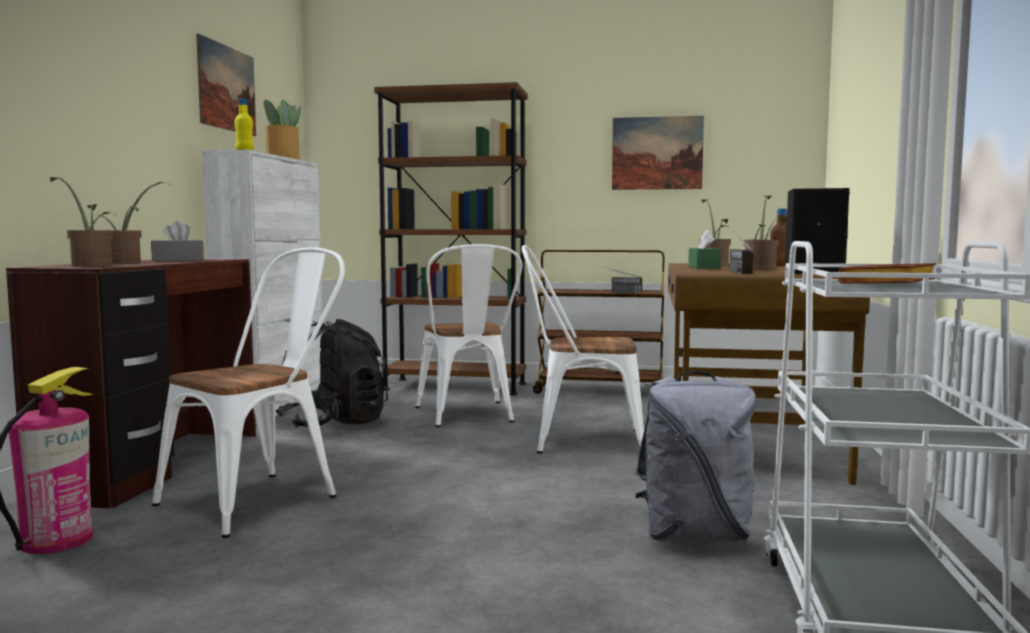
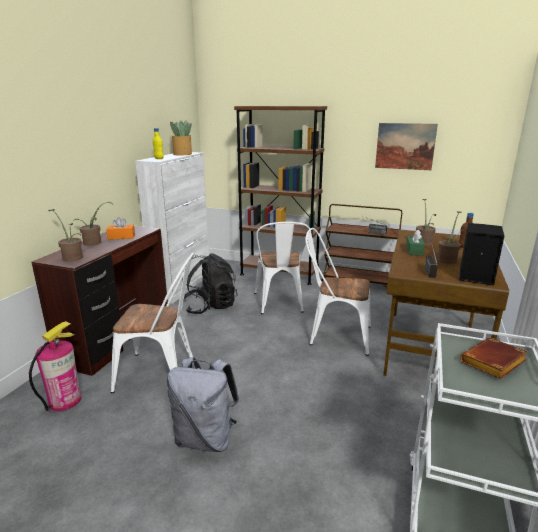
camera: 10 degrees right, 15 degrees up
(178, 260) = (121, 237): grey tissue box -> orange tissue box
(227, 88) = (149, 116): picture -> none
(261, 498) = (162, 373): white chair -> white chair turned 45 degrees clockwise
(694, 536) = (376, 435): grey backpack -> grey backpack (206, 438)

